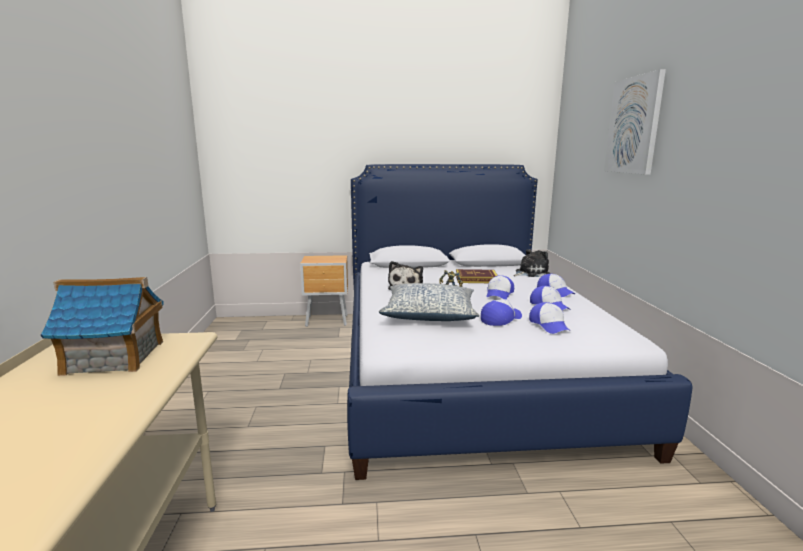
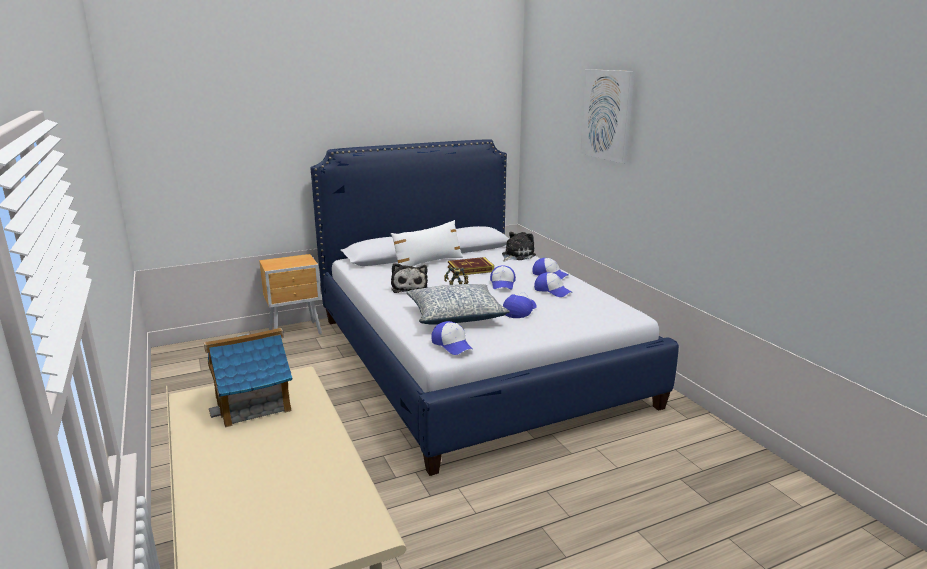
camera: 20 degrees left, 5 degrees up
(440, 271) = (428, 263): none -> white pillow
(549, 325) = (563, 311): cap -> cap (452, 345)

